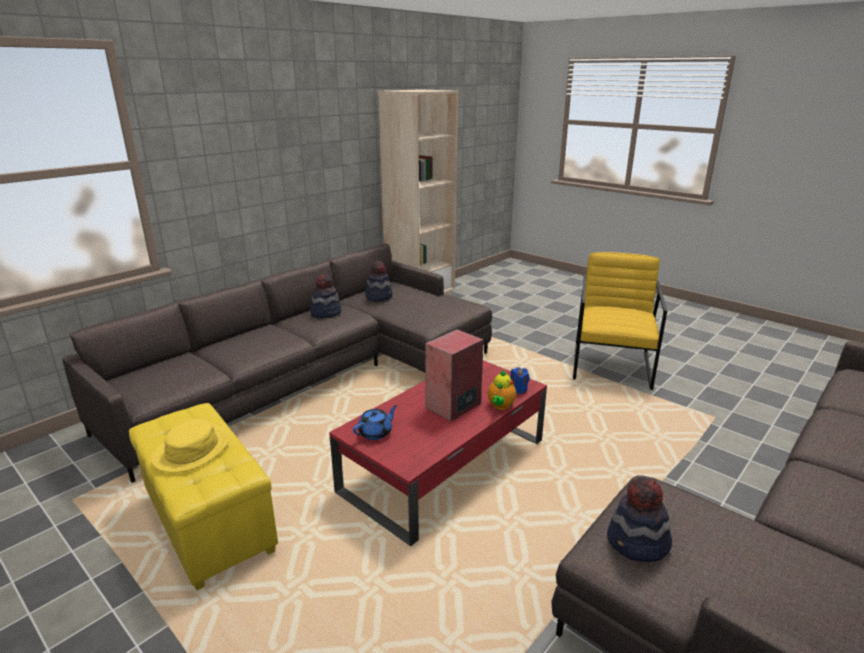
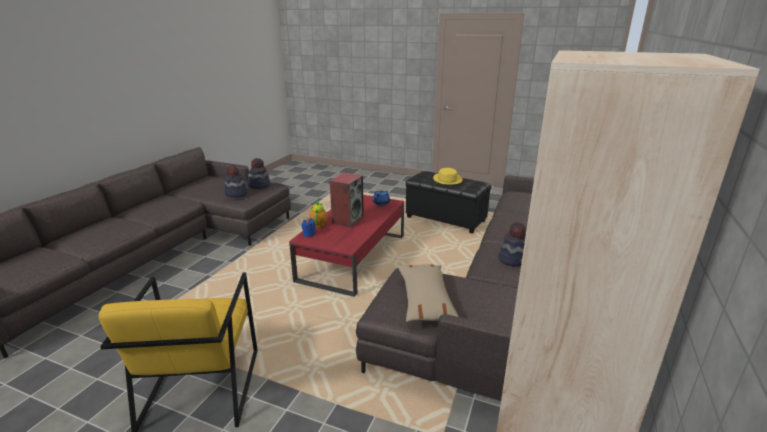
camera: 160 degrees right, 0 degrees up
(208, 523) = (446, 219): yellow ottoman -> black ottoman
(379, 296) = (496, 295): hat -> hat (236, 194)
(433, 303) = (425, 299): none -> beige pillow

